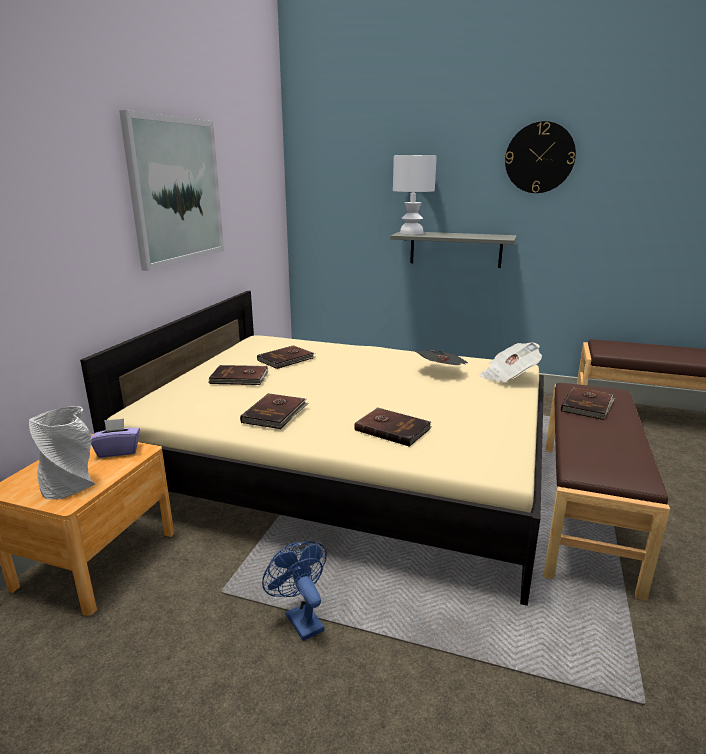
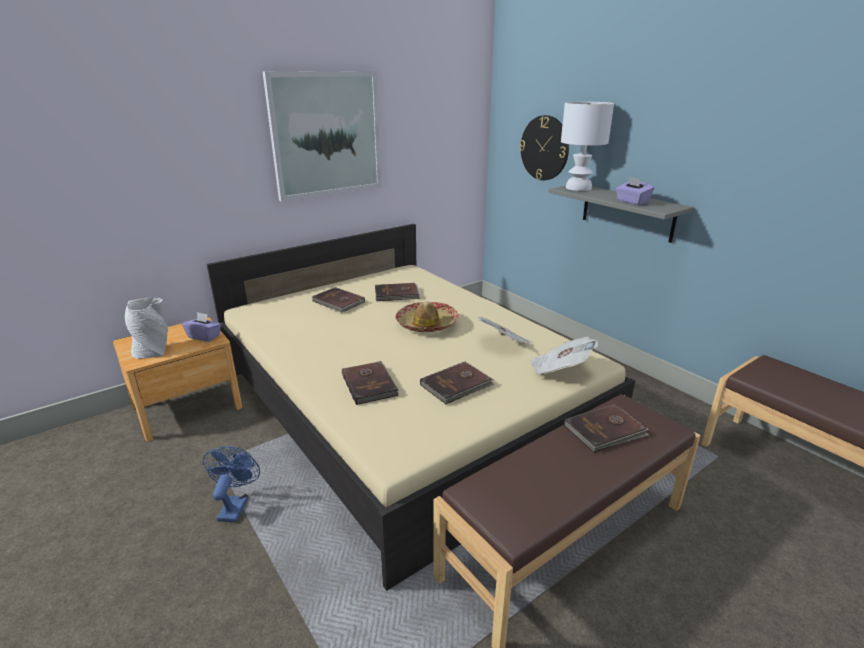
camera: 35 degrees right, 5 degrees up
(275, 413) = (312, 340): brown book -> brown book (457, 385)
(357, 374) = (427, 324): none -> hat
(473, 236) = (632, 202): none -> purple tissue box
(539, 158) = (733, 113): wall clock -> wall clock (544, 148)

